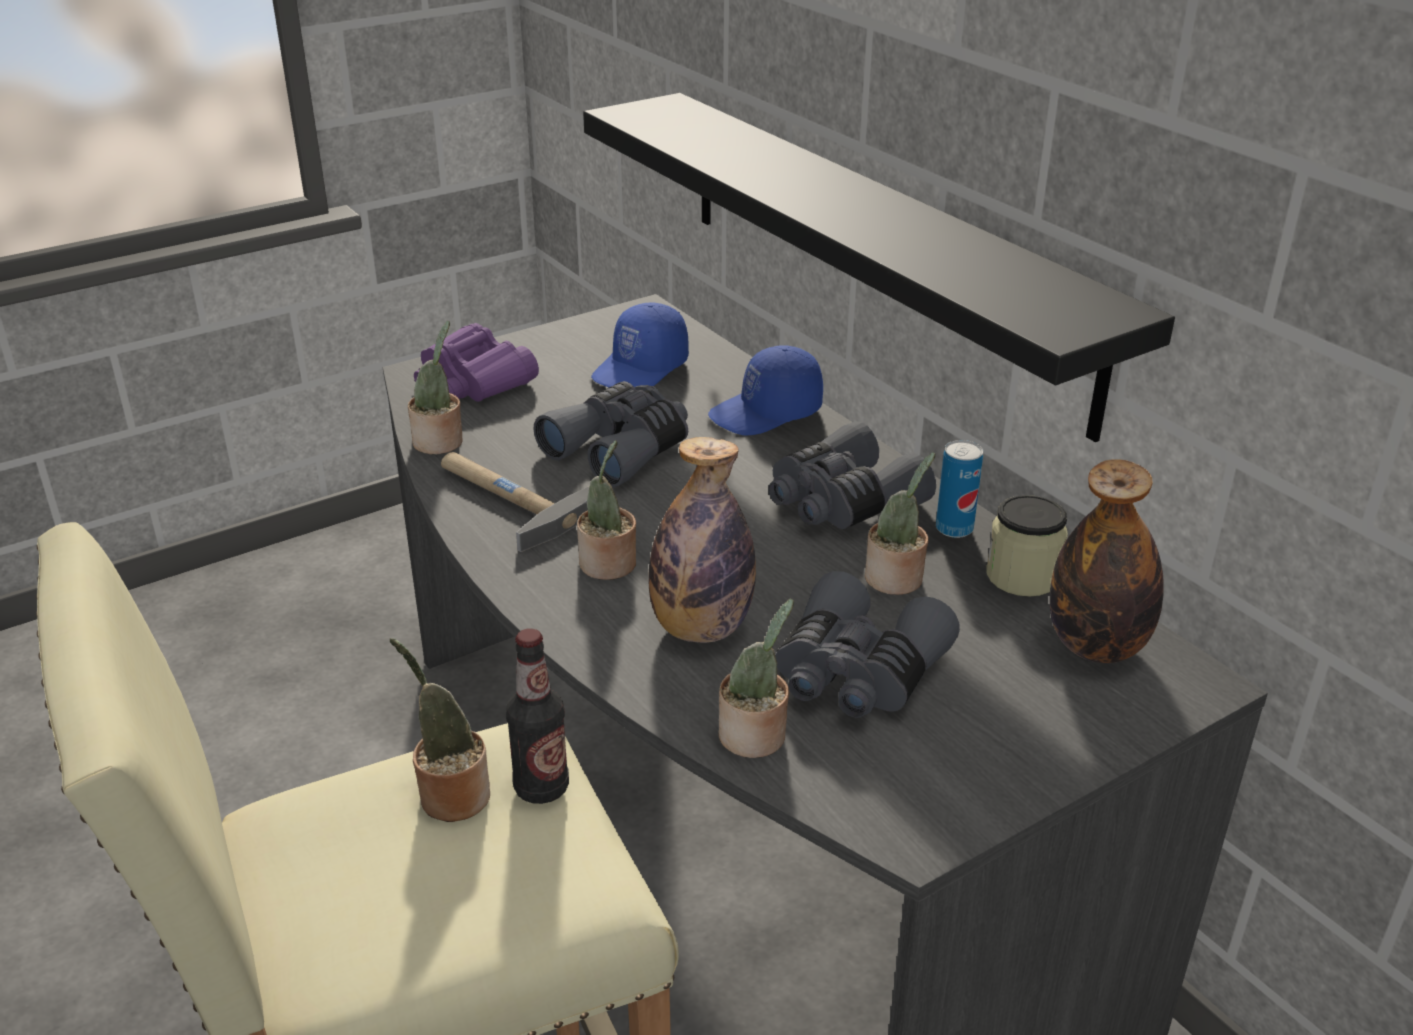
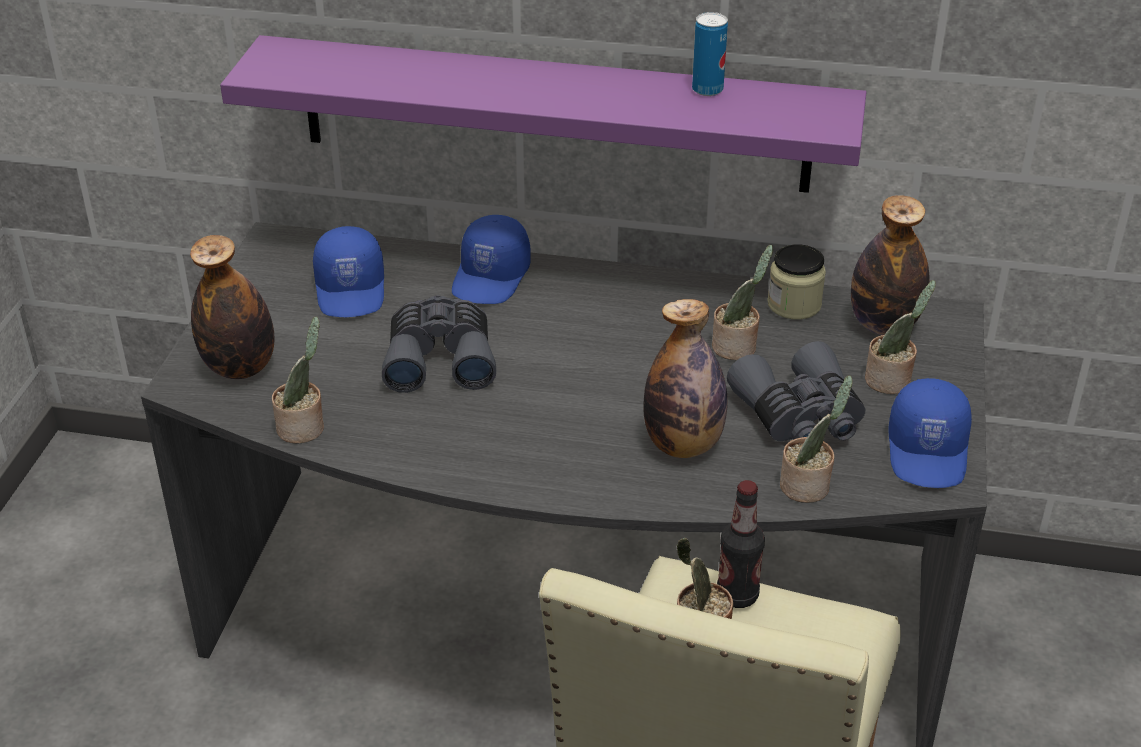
camera: 45 degrees left, 5 degrees up
(472, 381) = (240, 367): purple binoculars -> bottle
(504, 500) = (425, 441): hammer -> none
(609, 566) = (568, 441): potted plant -> potted plant (891, 381)
(841, 502) = (633, 315): grey binoculars -> none
(877, 250) = (554, 114): black shelf -> purple shelf
(942, 791) = (929, 451): none -> blue cap
(954, 529) = (719, 295): can -> can (707, 90)

